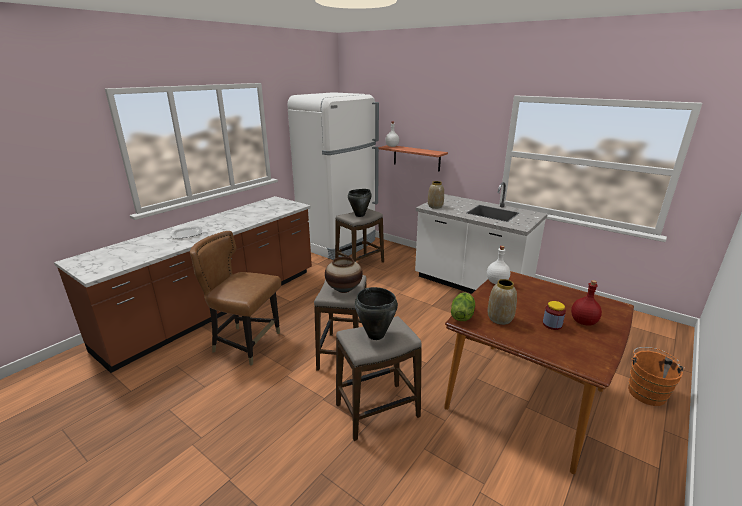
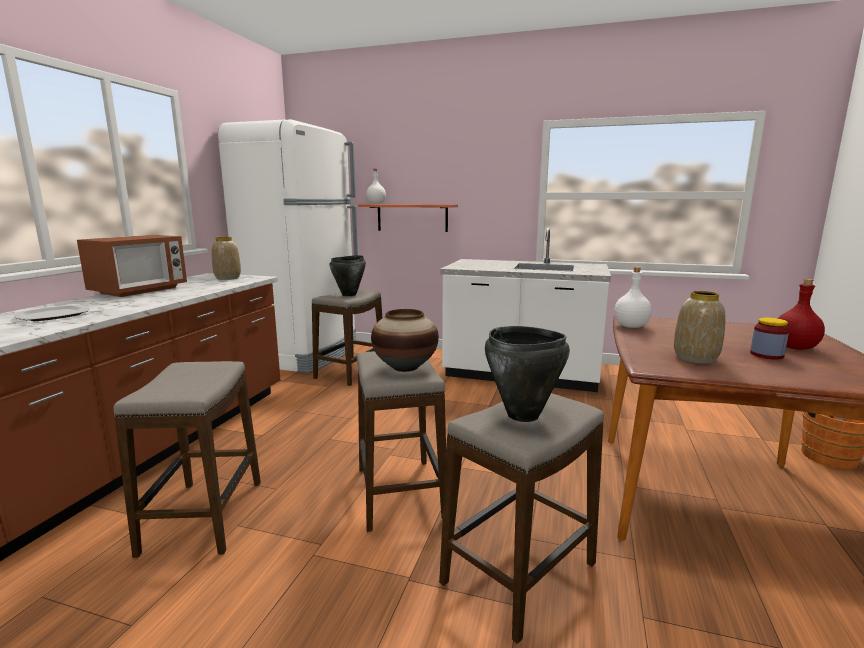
camera: 20 degrees left, 10 degrees down
(232, 213) = (139, 290): none -> microwave
(246, 343) = (203, 517): brown chair -> stool
(435, 206) = (465, 266): vase -> vase (228, 278)
(461, 315) = (641, 362): lettuce -> none

